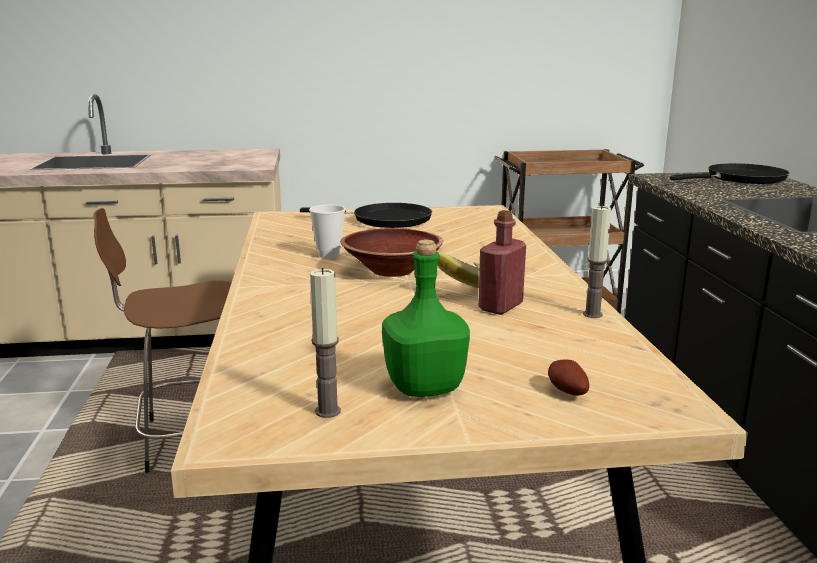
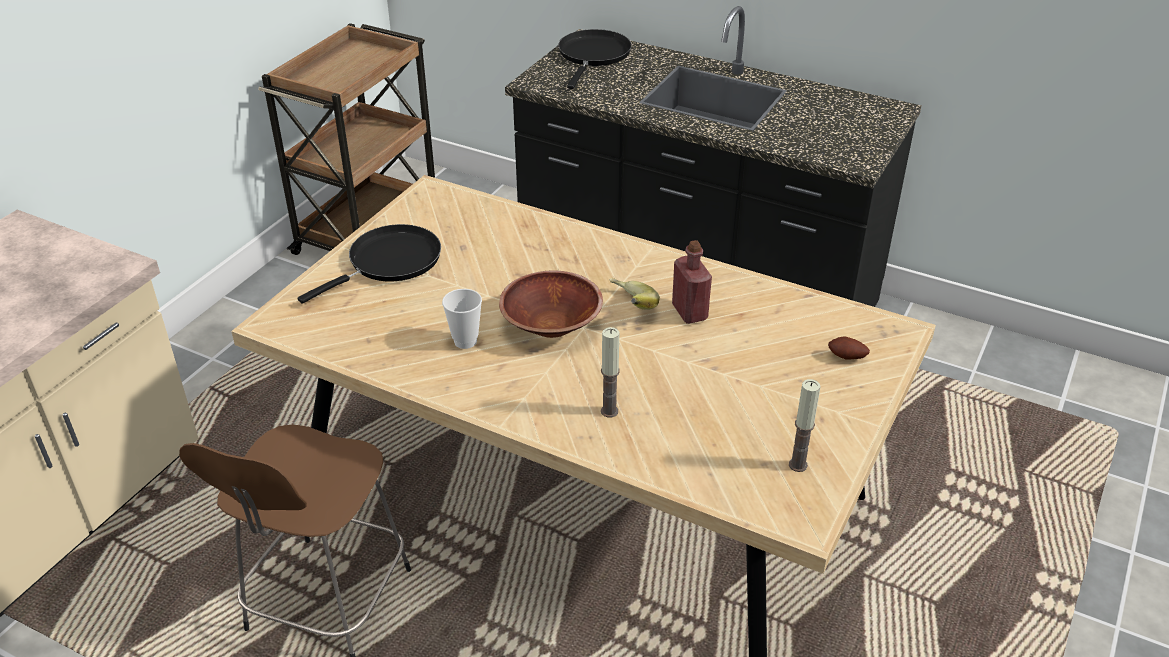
camera: 55 degrees left, 20 degrees up
(423, 387) = (794, 410): green bottle -> none
(592, 314) = (741, 281): candle -> candle (609, 411)

